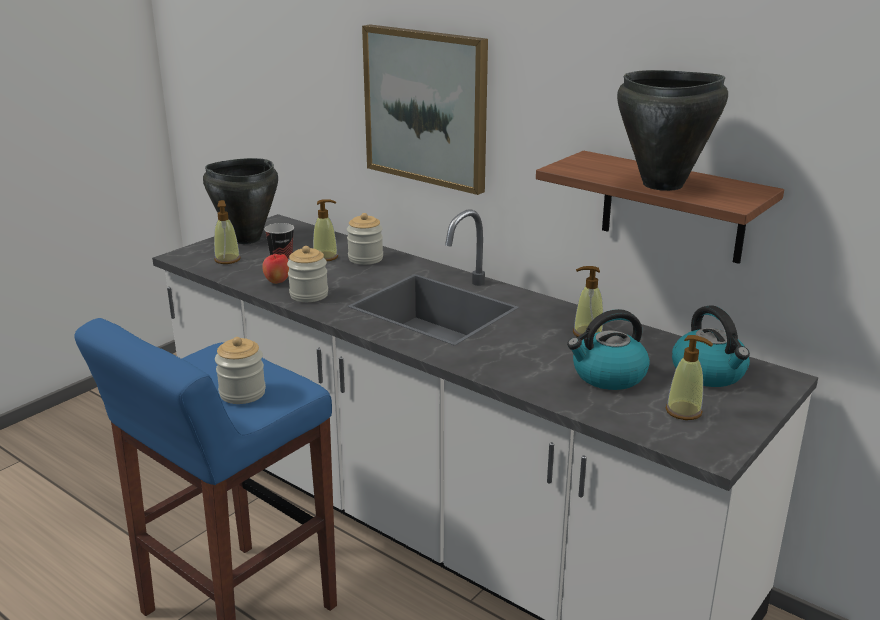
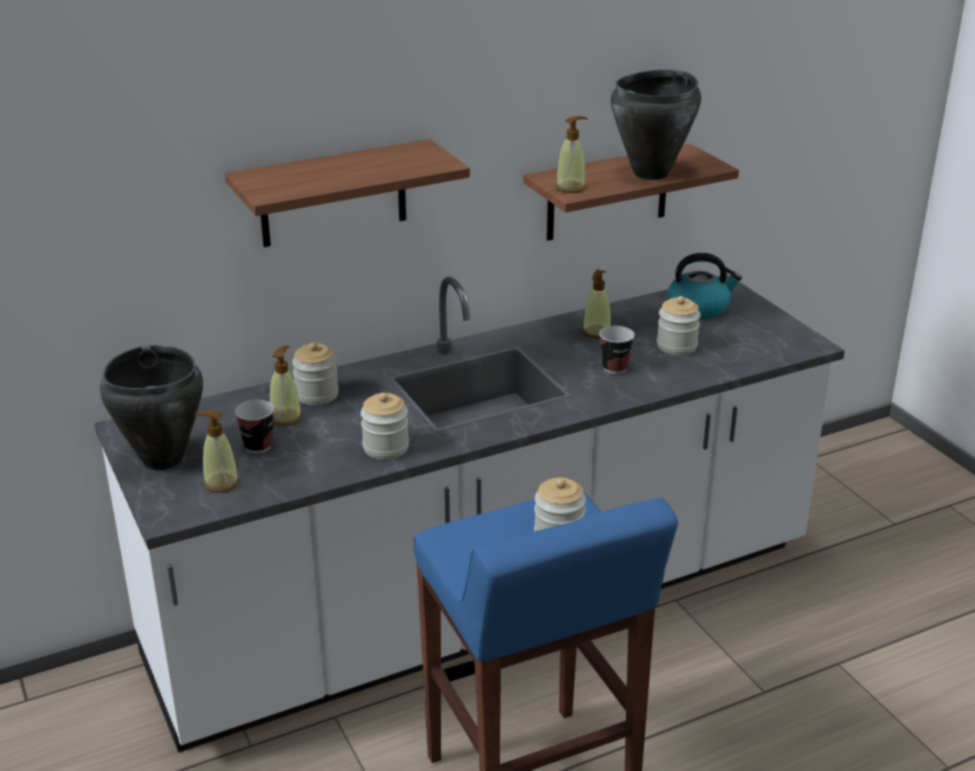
camera: 65 degrees left, 5 degrees up
(277, 282) = (328, 461): apple -> none
(426, 107) = (333, 194): picture -> shelf
(527, 354) = (615, 368): none -> cup
(608, 376) = (676, 346): kettle -> jar
(684, 411) = (749, 335): soap dispenser -> soap dispenser (571, 188)

